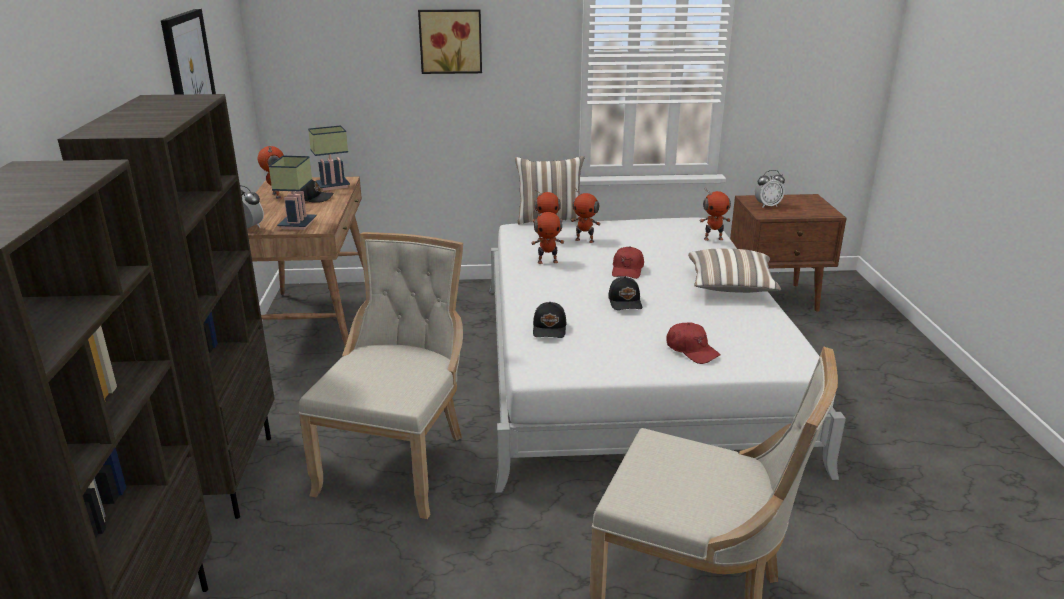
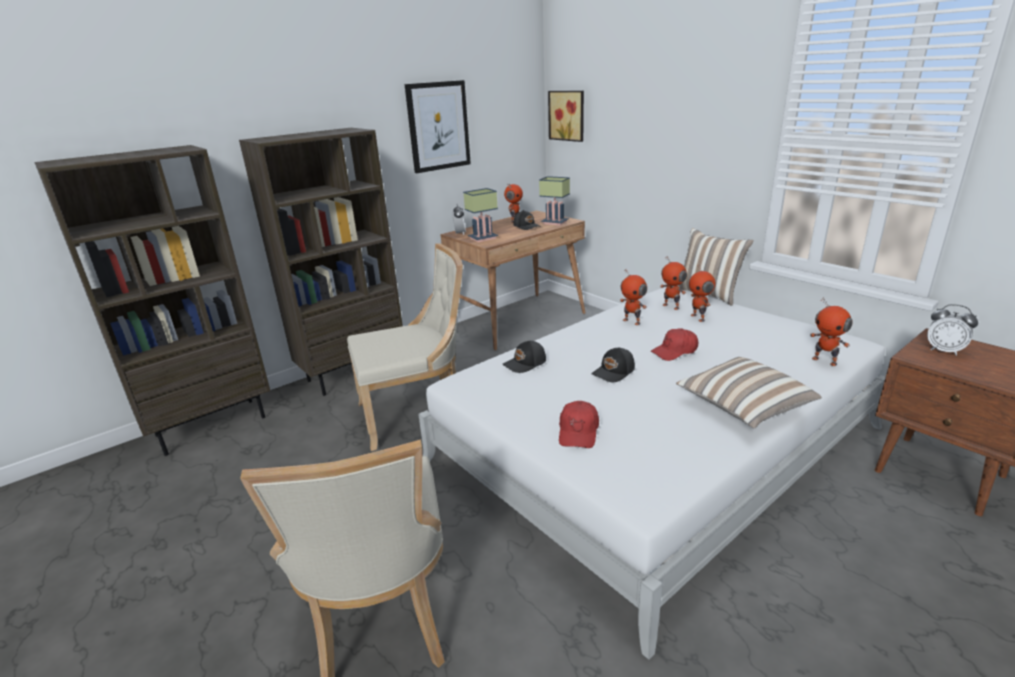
camera: 55 degrees right, 0 degrees up
(450, 41) = (667, 115): picture -> picture (568, 115)

